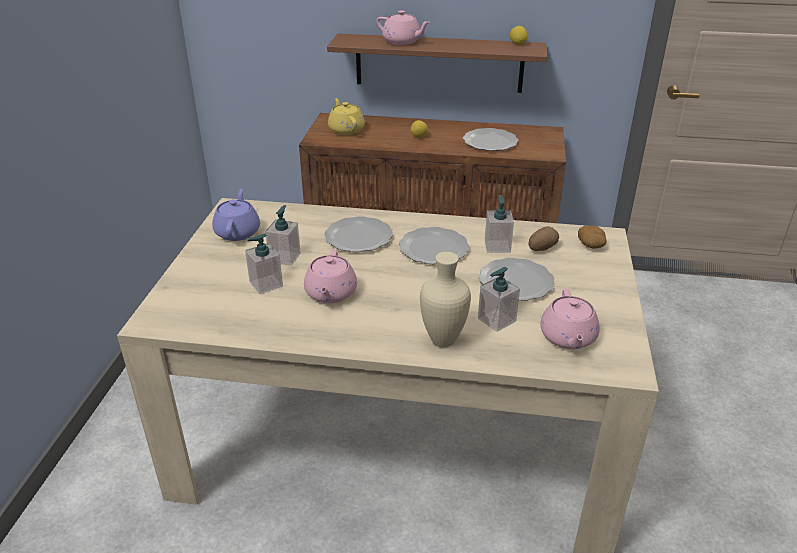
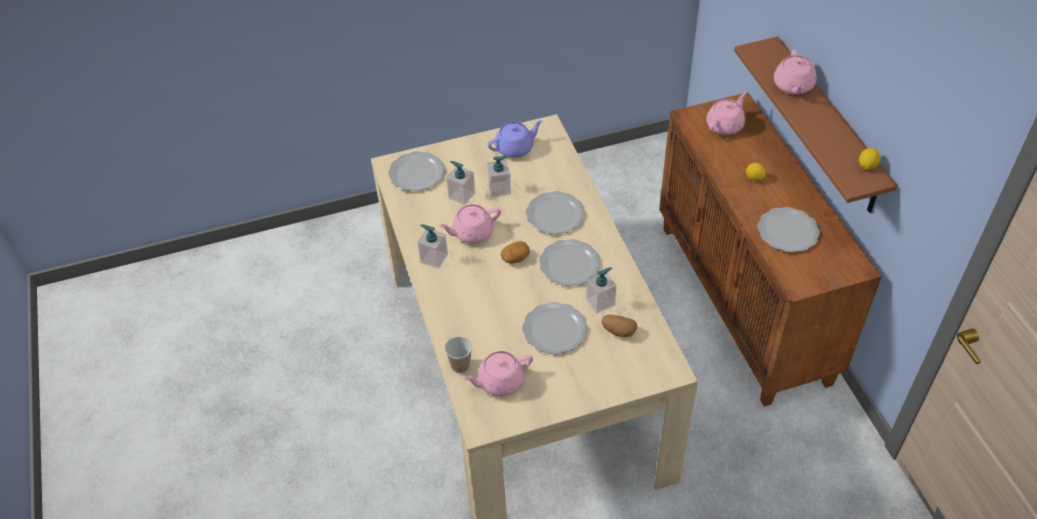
camera: 65 degrees right, 15 degrees up
(192, 305) = (417, 173): none -> plate
(346, 129) = (725, 125): yellow teapot -> pink teapot
(443, 339) = (456, 312): beige vase -> none
(496, 320) = (496, 334): soap dispenser -> soap dispenser (434, 258)
(527, 360) = (460, 365): none -> cup
(591, 245) = (647, 363): potato -> potato (515, 258)

